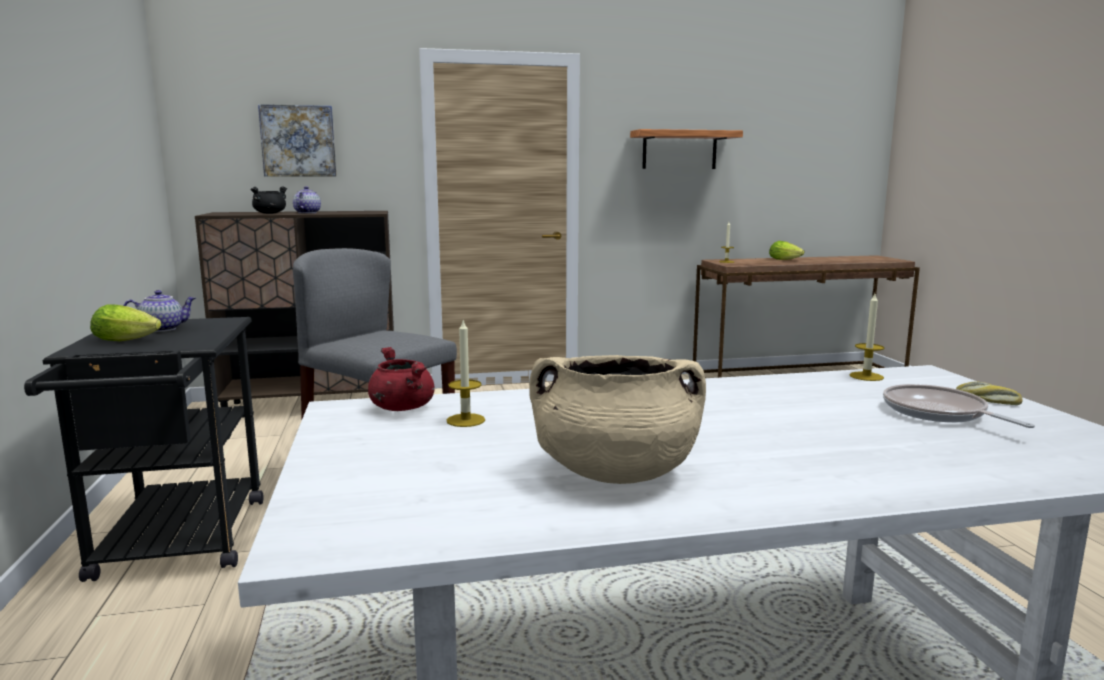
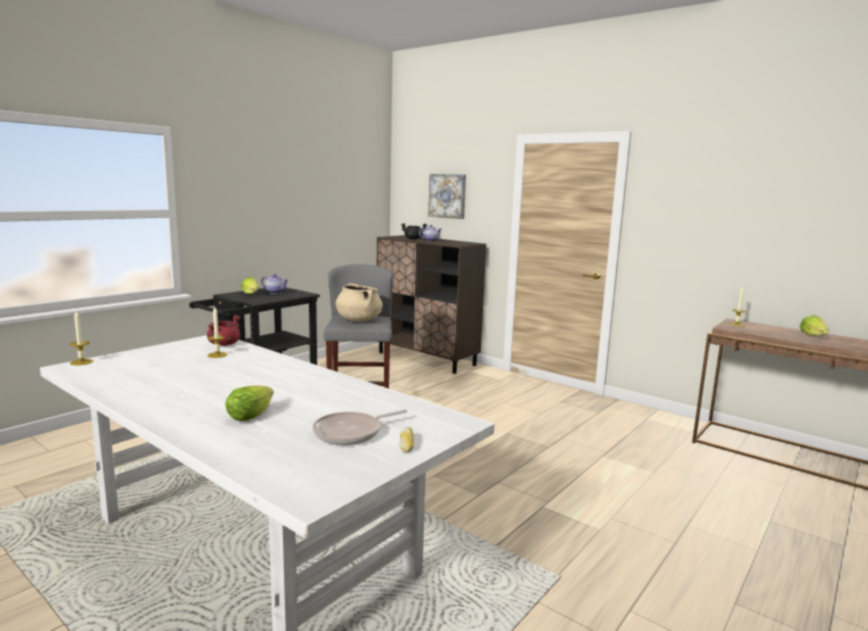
camera: 50 degrees right, 0 degrees up
(615, 472) = (170, 386): beige cooking pot -> beige cooking pot (358, 320)
(679, 150) = (717, 214): shelf -> none
(826, 443) = (253, 414): none -> lettuce
(866, 376) = (420, 409): candle -> candle (81, 362)
(938, 413) = (351, 433): frying pan -> frying pan turned 150 degrees counterclockwise

